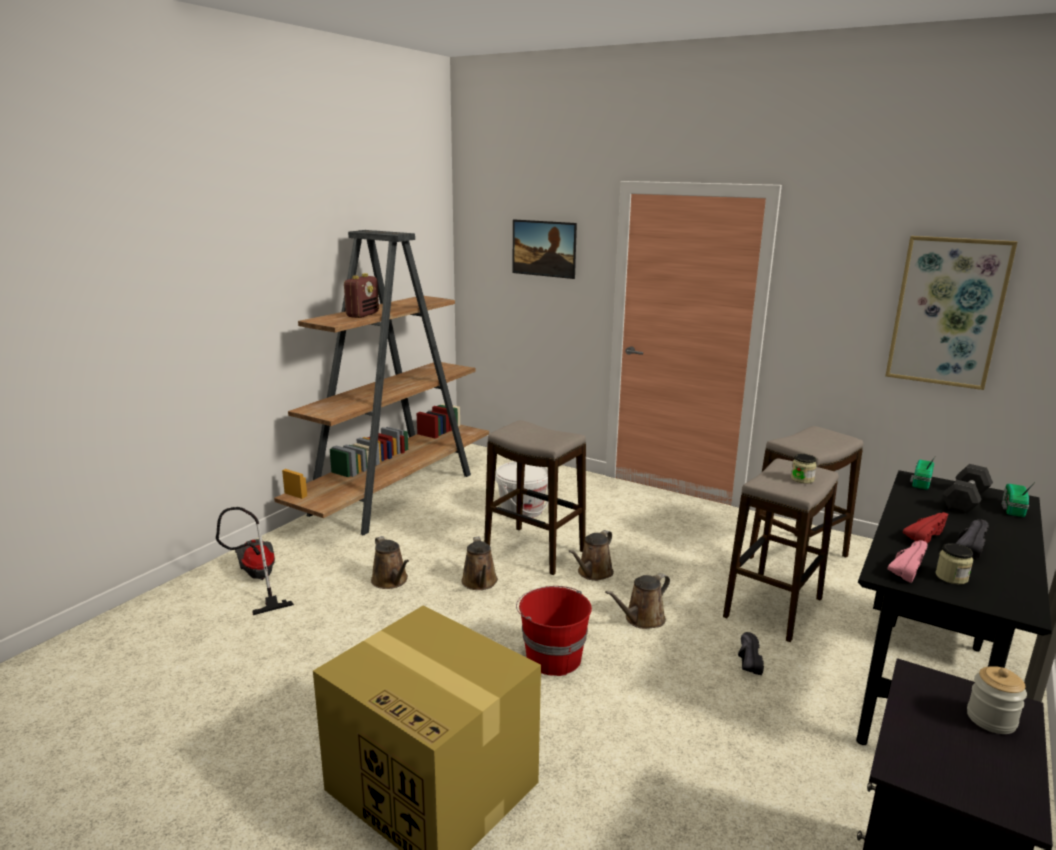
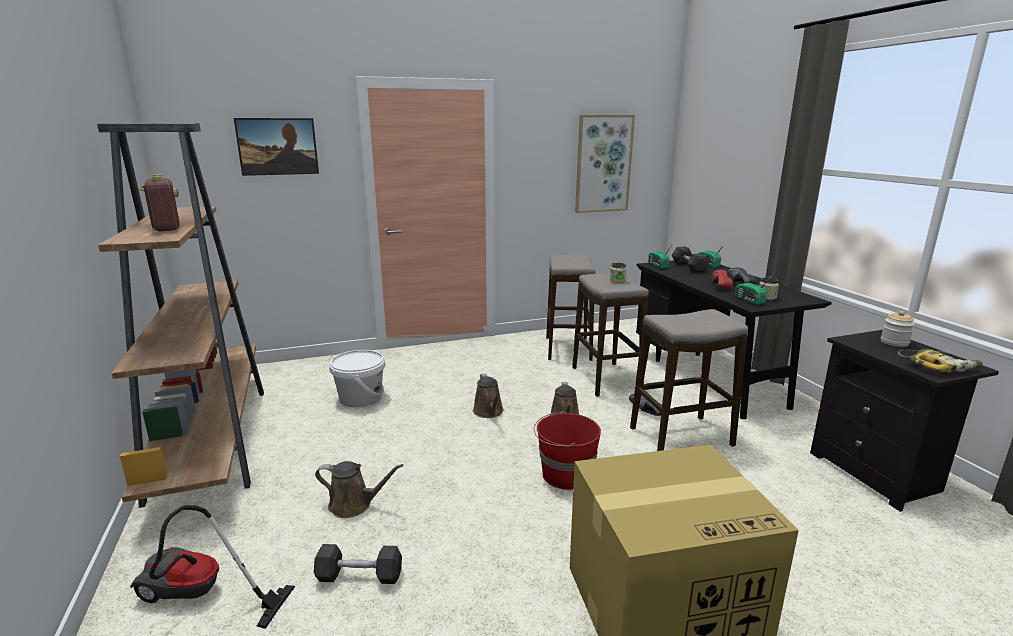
camera: 50 degrees left, 0 degrees up
(325, 622) = (359, 576): none -> grey dumbbell
(480, 583) = (429, 461): brown watering can -> none
(534, 550) = (424, 419): stool -> stool (680, 437)
(904, 568) = (749, 301): pink shoe -> radio
(951, 772) = (938, 366): none -> power drill

